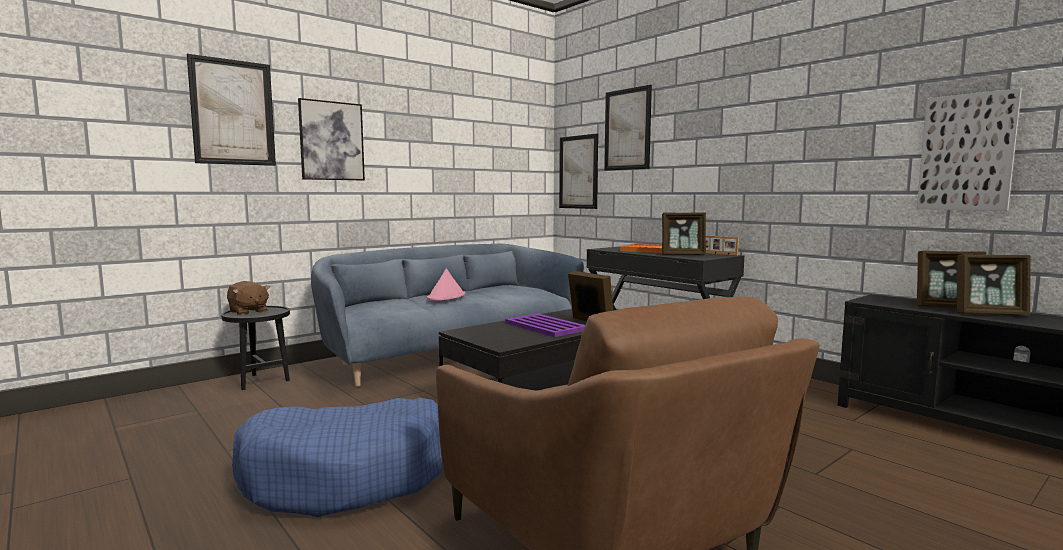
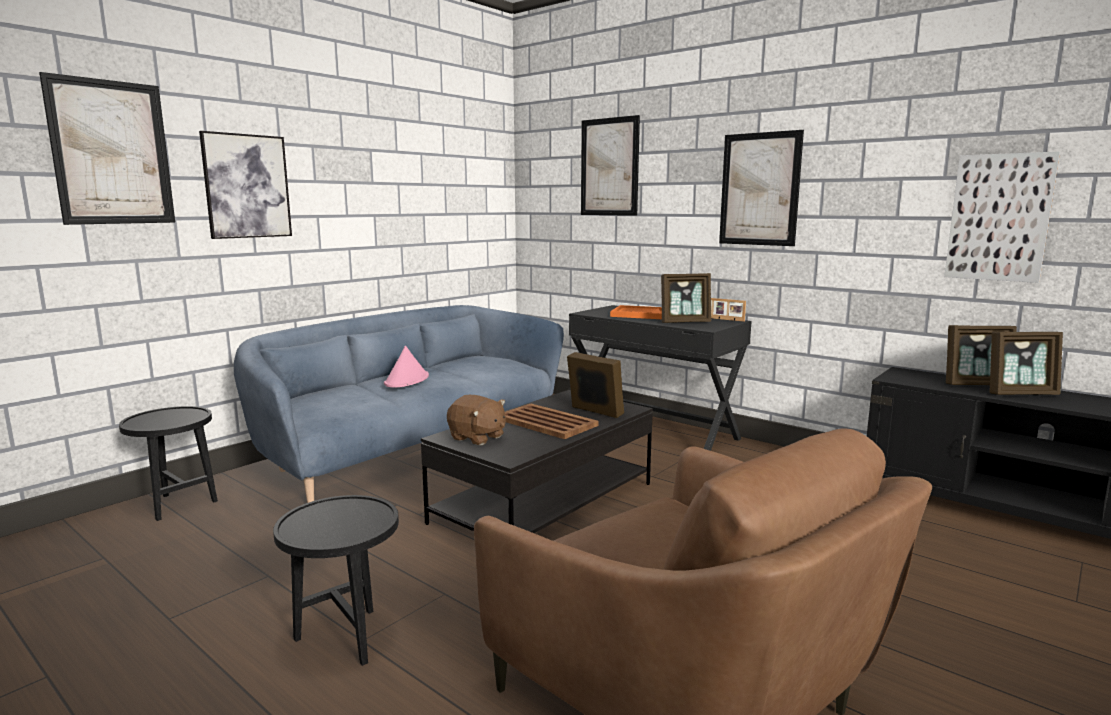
camera: 10 degrees left, 5 degrees up
(248, 312) = (154, 418): brown plush toy -> brown plush toy (477, 438)
(350, 475) = (346, 640): blue dog bed -> black side table
(545, 326) = (546, 422): purple tray -> brown tray
(578, 172) = (547, 215): picture -> picture (759, 189)

